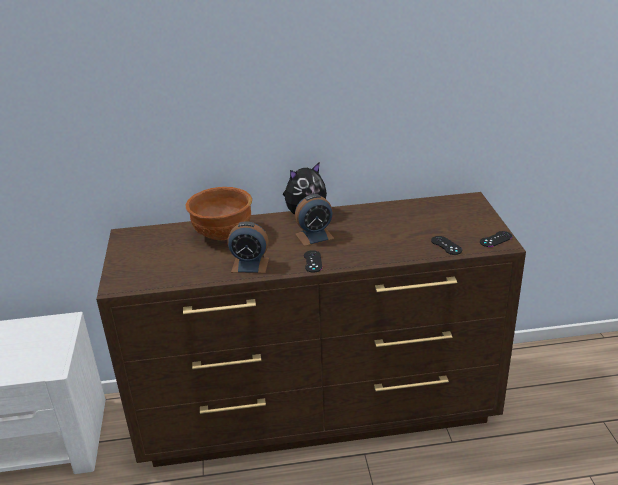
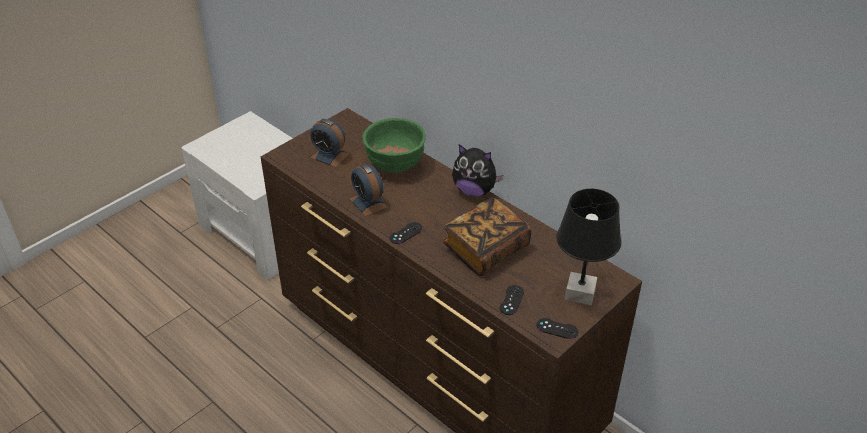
camera: 50 degrees right, 10 degrees up
(222, 235) = (395, 165): brown bowl -> green bowl
(314, 236) = (444, 214): alarm clock -> alarm clock (329, 156)
(378, 234) = (486, 249): none -> book
(469, 217) = (580, 293): none -> black table lamp

